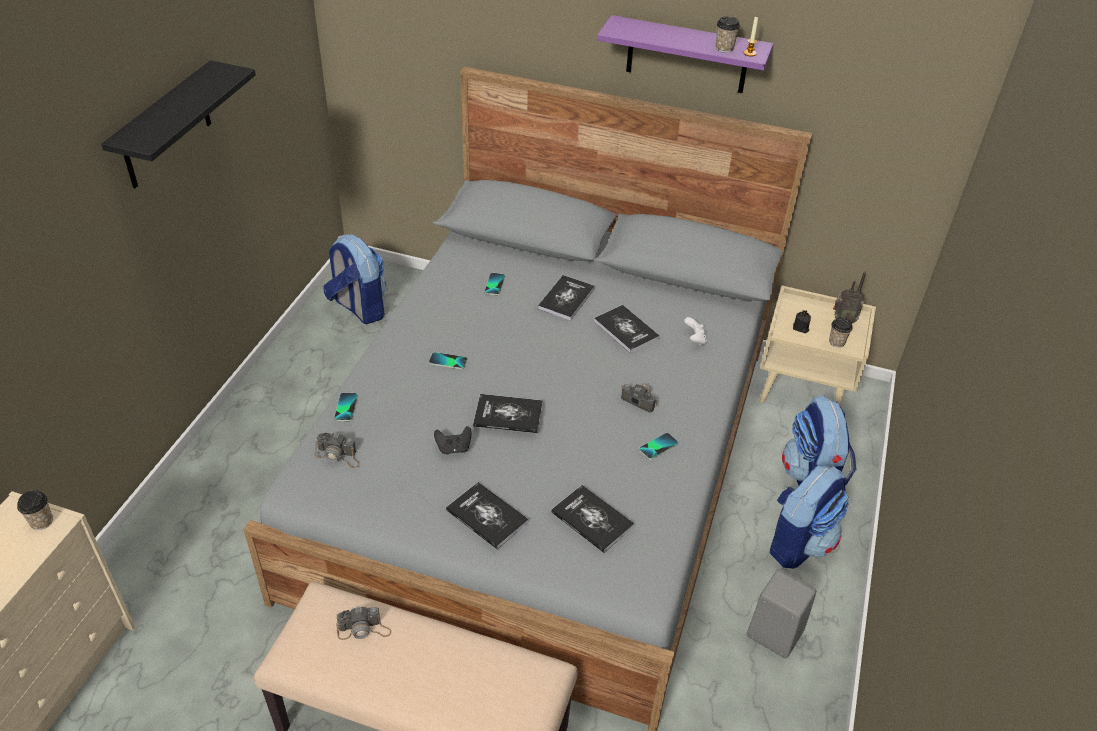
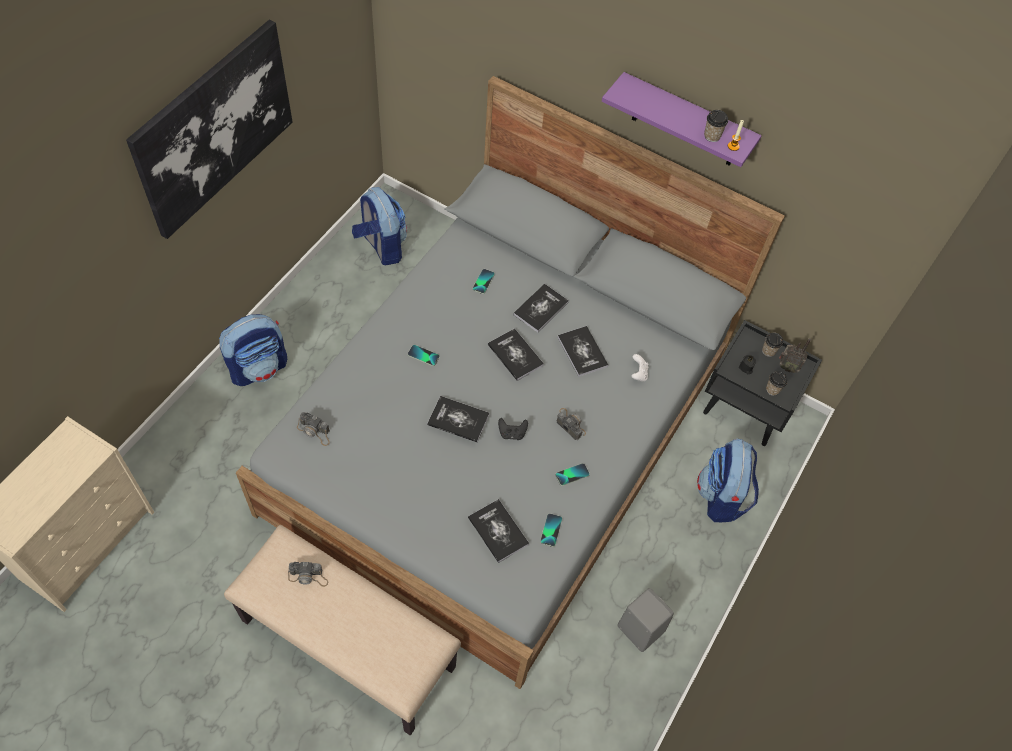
camera: 10 degrees right, 15 degrees up
(41, 521) = (85, 448): cup -> cup (768, 351)
(166, 127) = (214, 128): black shelf -> picture
(346, 407) = (331, 385): phone -> phone (551, 530)
(453, 448) = (407, 442): black game controller -> black game controller (512, 433)
(487, 516) = (417, 510): book -> book (515, 355)
(798, 542) = (689, 553): backpack -> backpack (259, 367)
(803, 390) = (746, 408): beige nightstand -> black nightstand

